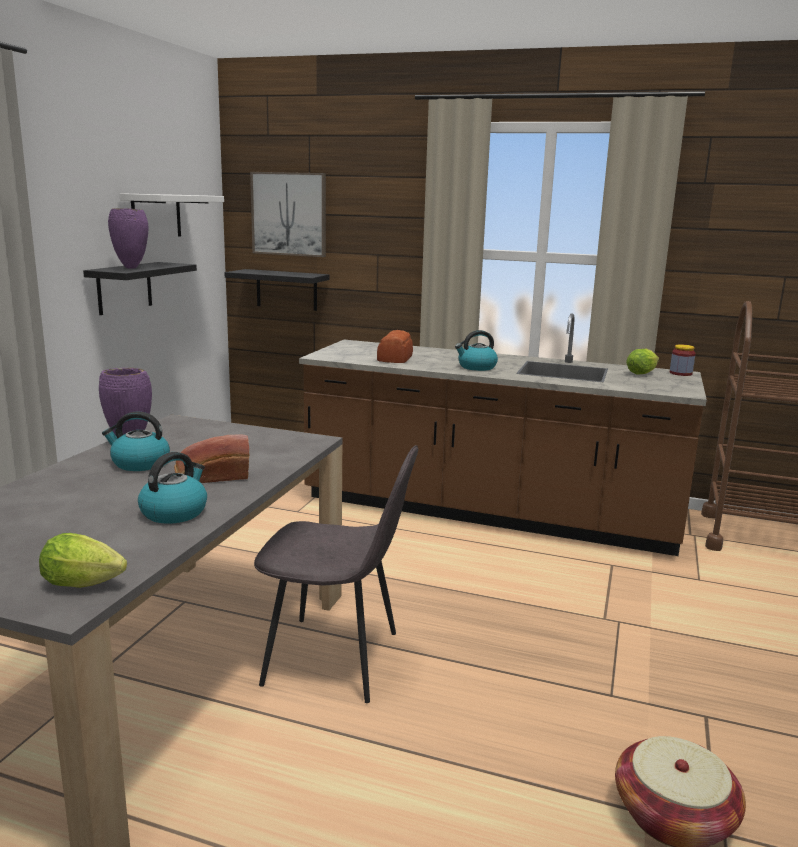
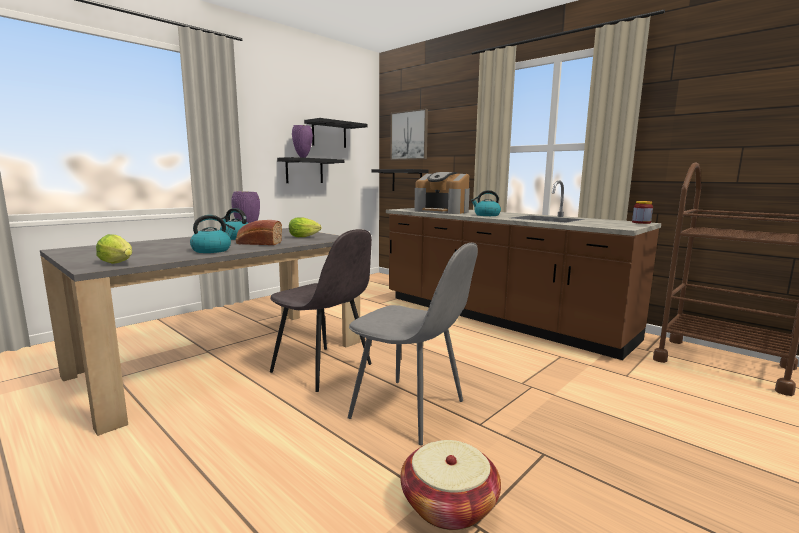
camera: 25 degrees right, 5 degrees down
(156, 216) = (329, 134): white shelf -> black shelf
(396, 358) = (442, 211): bread -> coffee machine
(517, 698) = (410, 410): none -> grey chair
(643, 373) = (608, 221): lettuce -> lettuce (305, 237)

